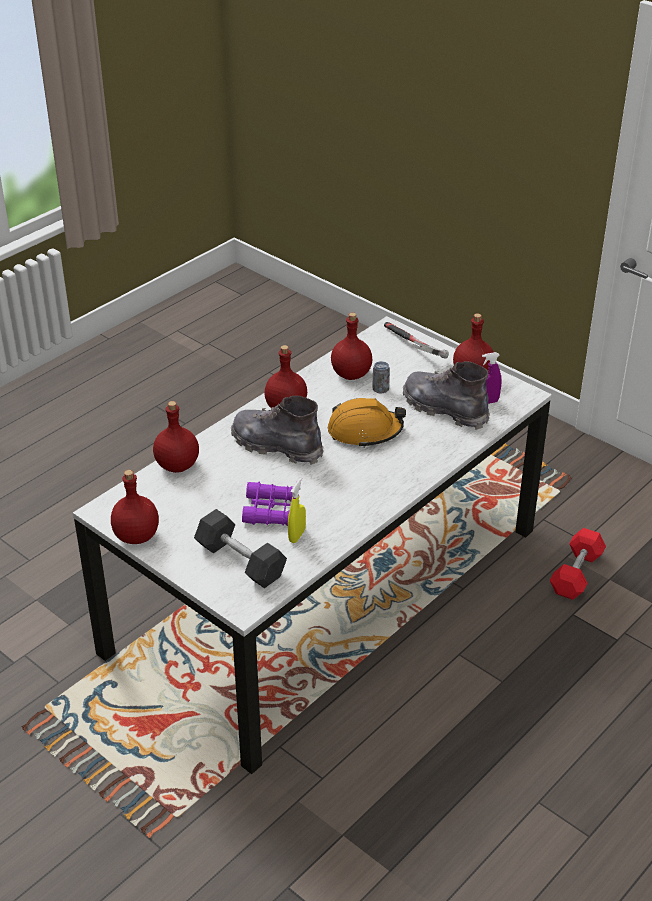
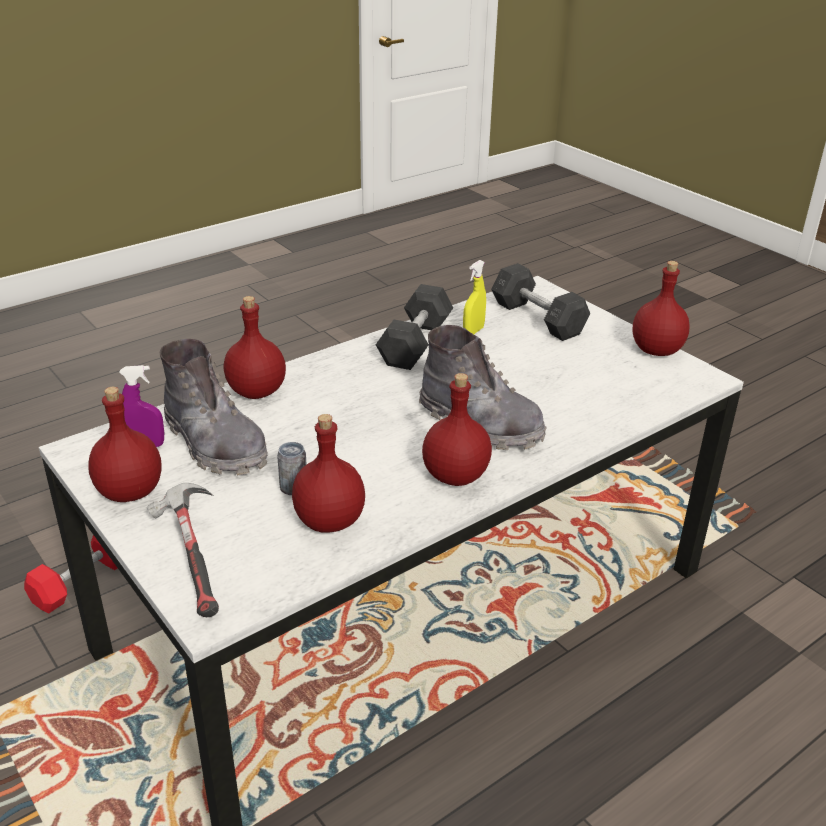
camera: 170 degrees left, 5 degrees down
(178, 466) = (618, 415): red bottle -> red bottle (256, 391)
(268, 510) = (501, 356): purple binoculars -> none
(343, 514) = (415, 343): none -> grey dumbbell
(364, 431) = (349, 427): orange hard hat -> none

